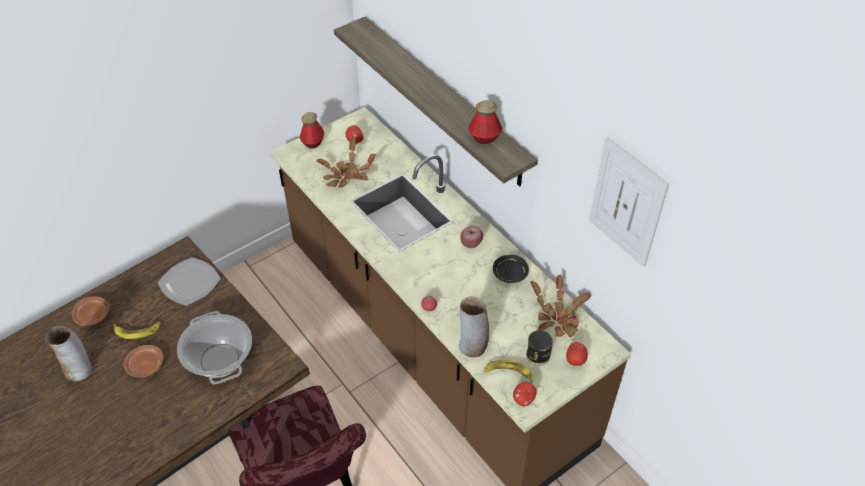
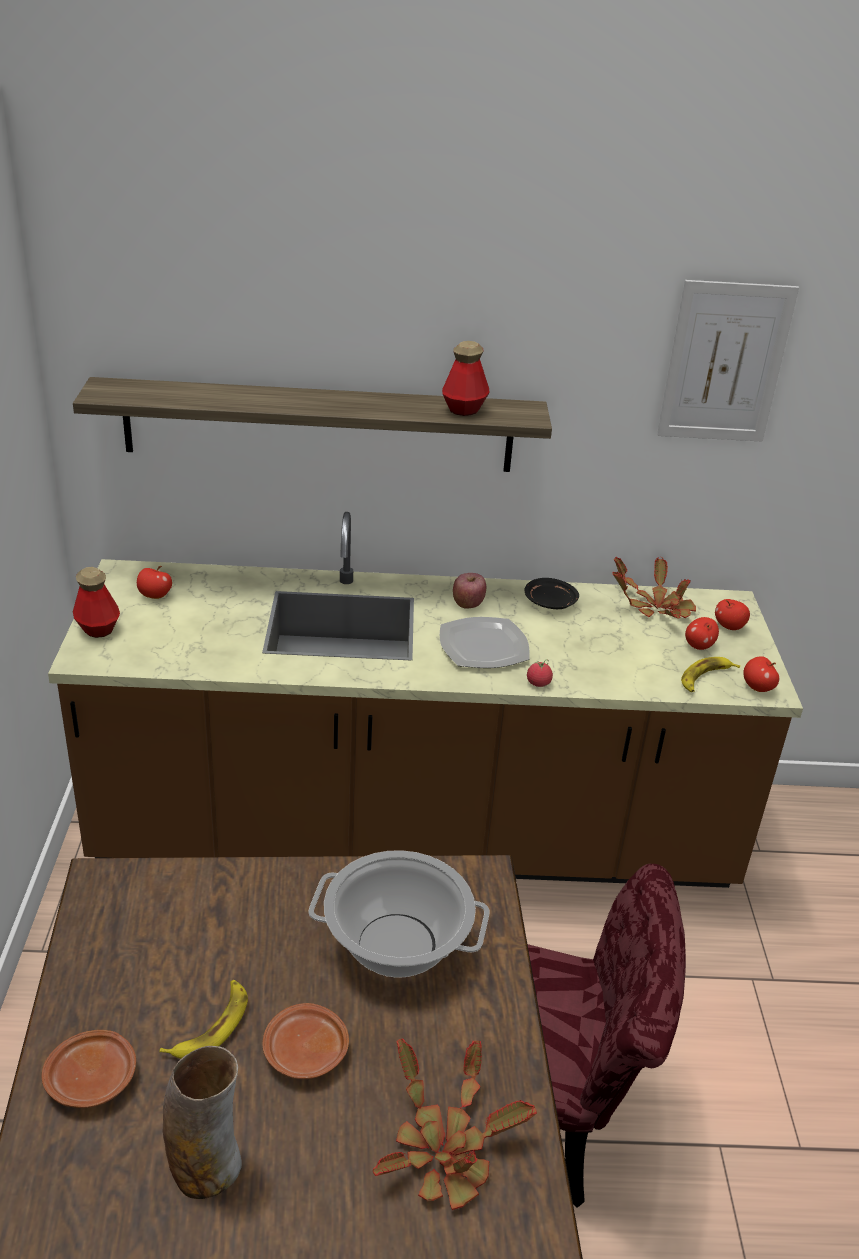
camera: 55 degrees left, 15 degrees down
(190, 283) = (185, 903): plate -> plate (484, 645)
(345, 176) = (209, 634): potted plant -> potted plant (446, 1149)
(472, 347) = (640, 683): vase -> none
(538, 355) = (698, 646): can -> apple

